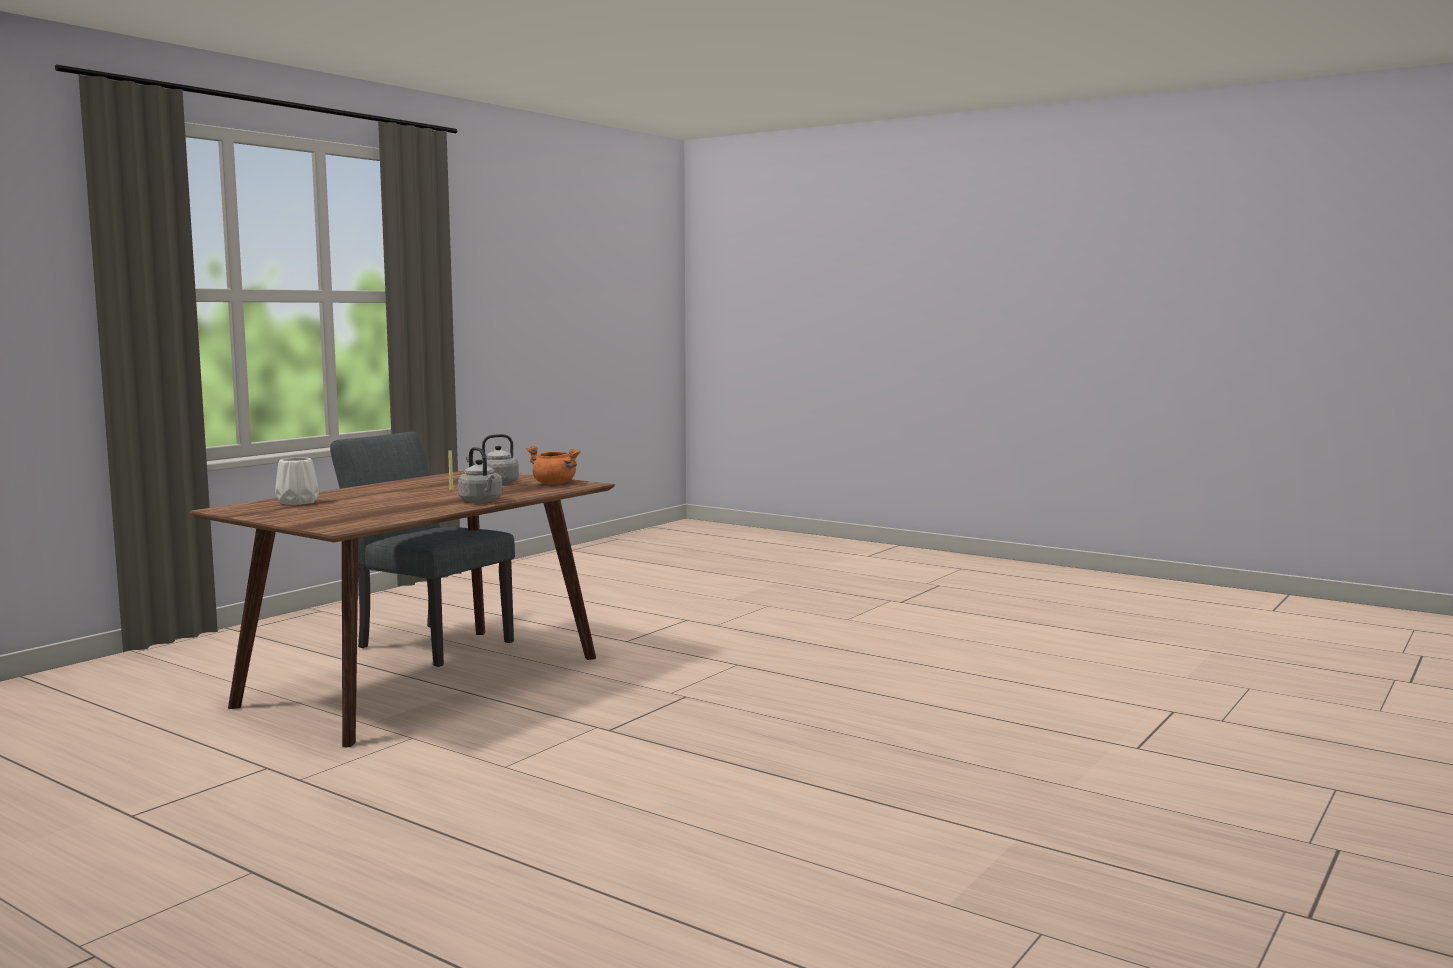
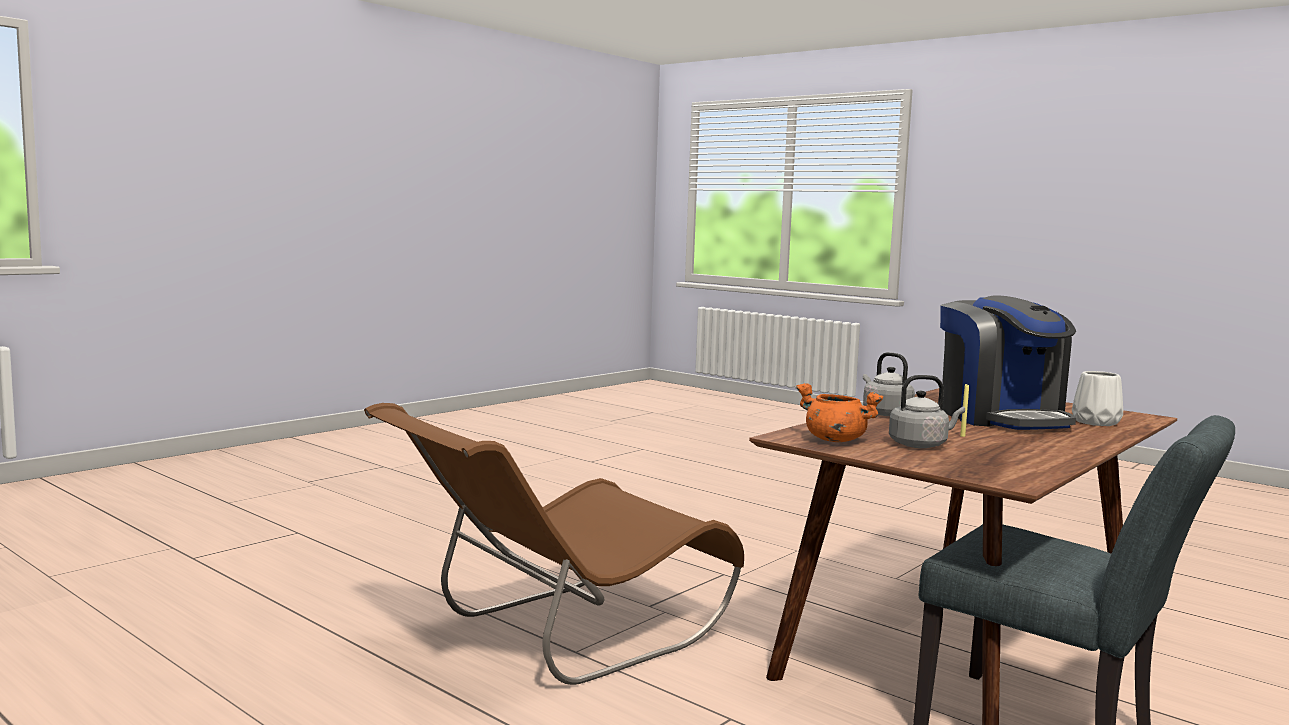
camera: 175 degrees left, 0 degrees up
(378, 502) = (1001, 418): none -> coffee machine
(755, 671) = (559, 637): none -> brown chair

